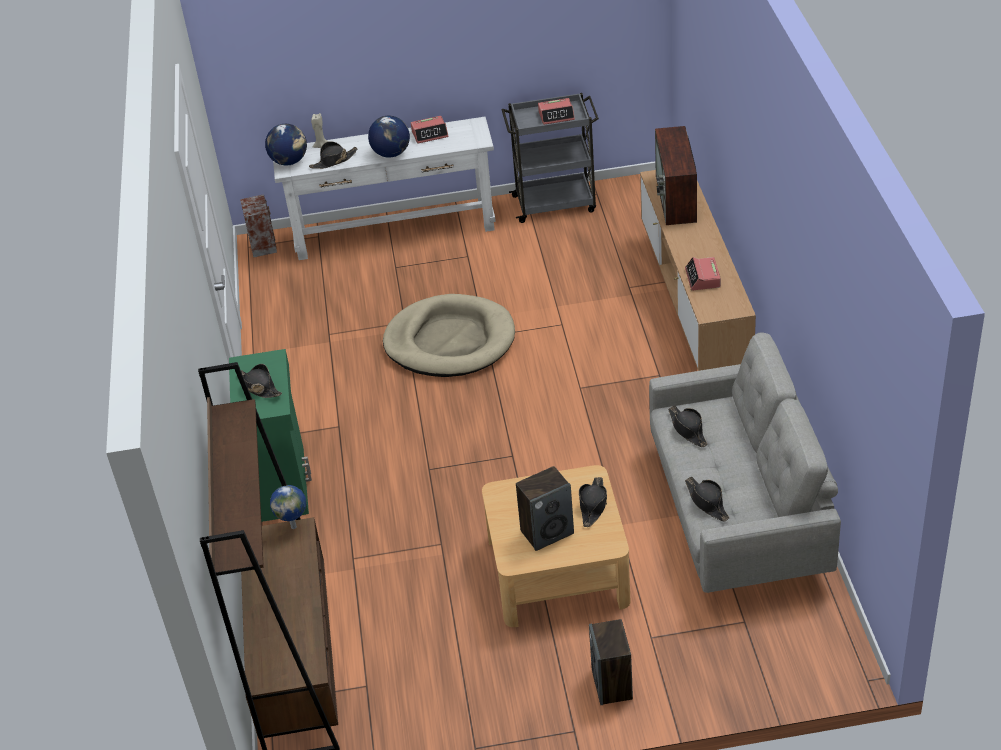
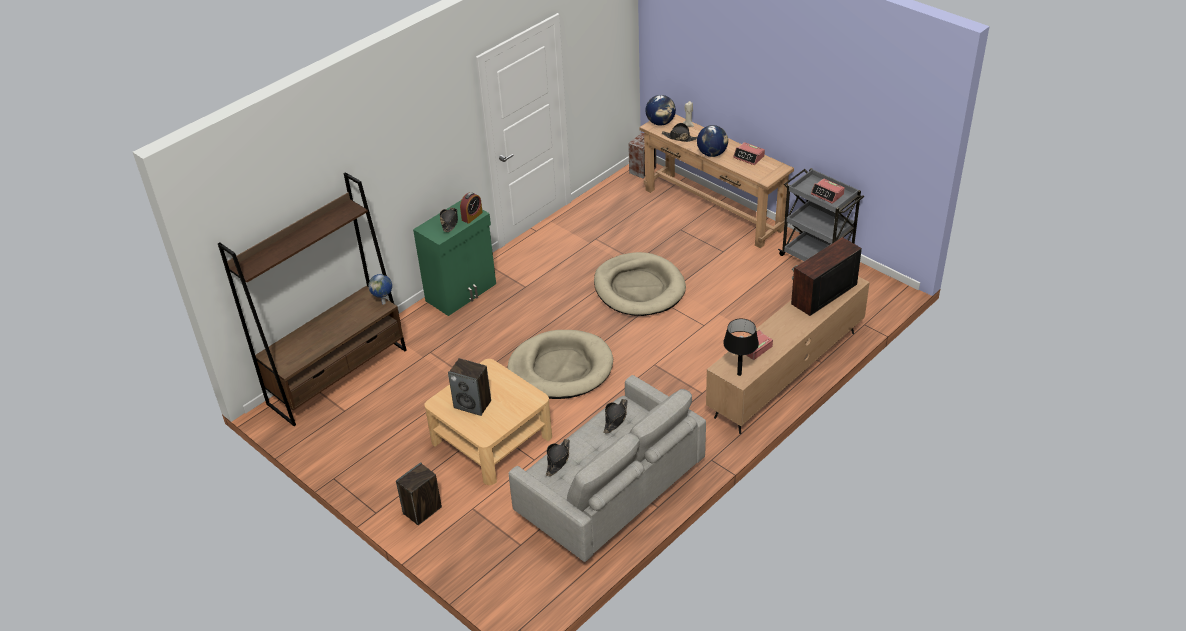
camera: 50 degrees right, 0 degrees up
(272, 364) = (472, 216): none -> alarm clock
(394, 230) = (713, 209): white console table -> brown console table
(506, 461) = (560, 368): none -> beige dog bed
(593, 505) = (511, 411): black hat -> none
(730, 306) = (739, 374): none -> black table lamp

